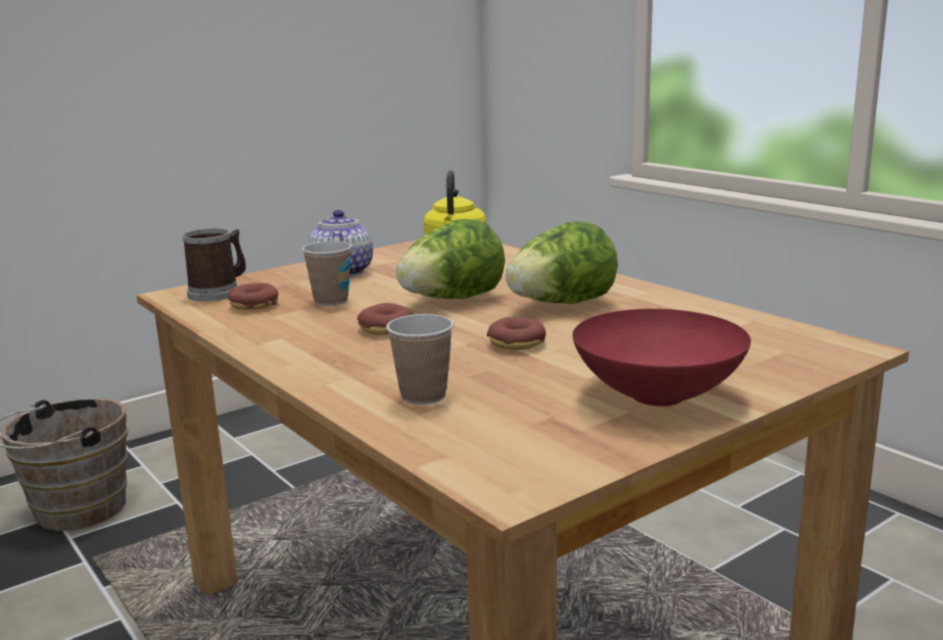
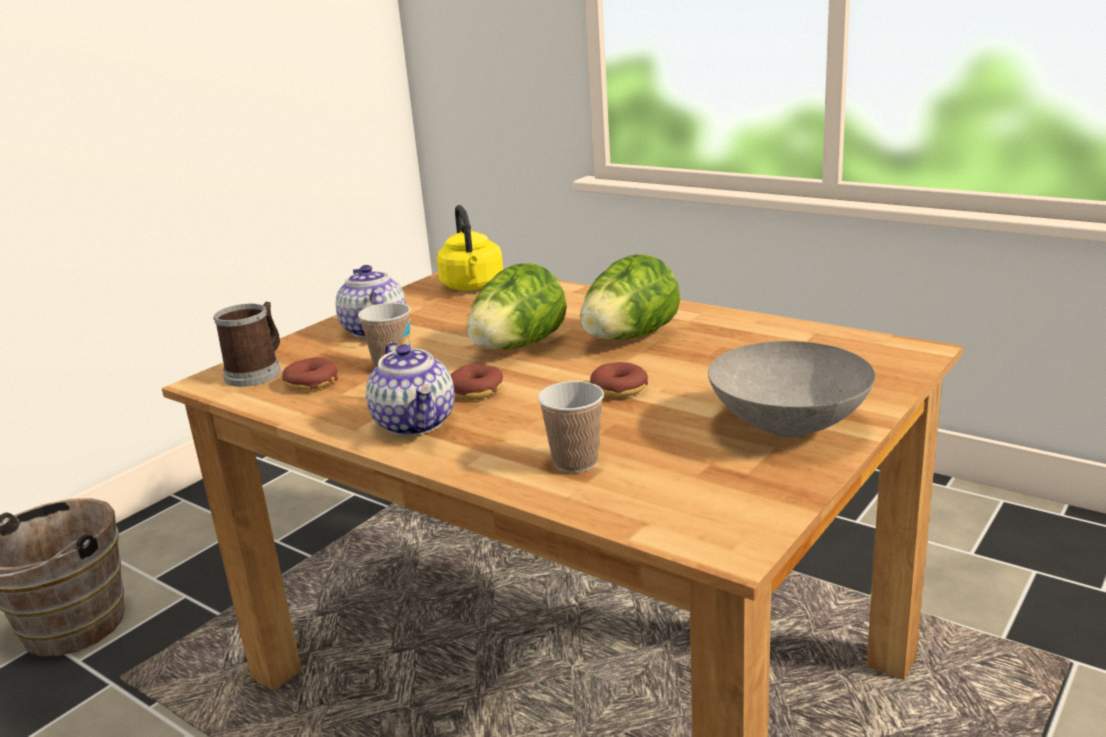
camera: 15 degrees left, 5 degrees up
(311, 346) = (416, 423): none -> teapot
(656, 394) = (786, 425): red bowl -> grey bowl

